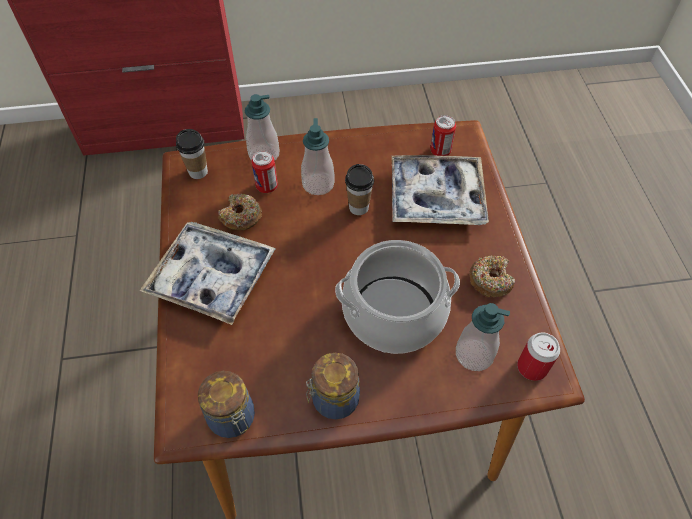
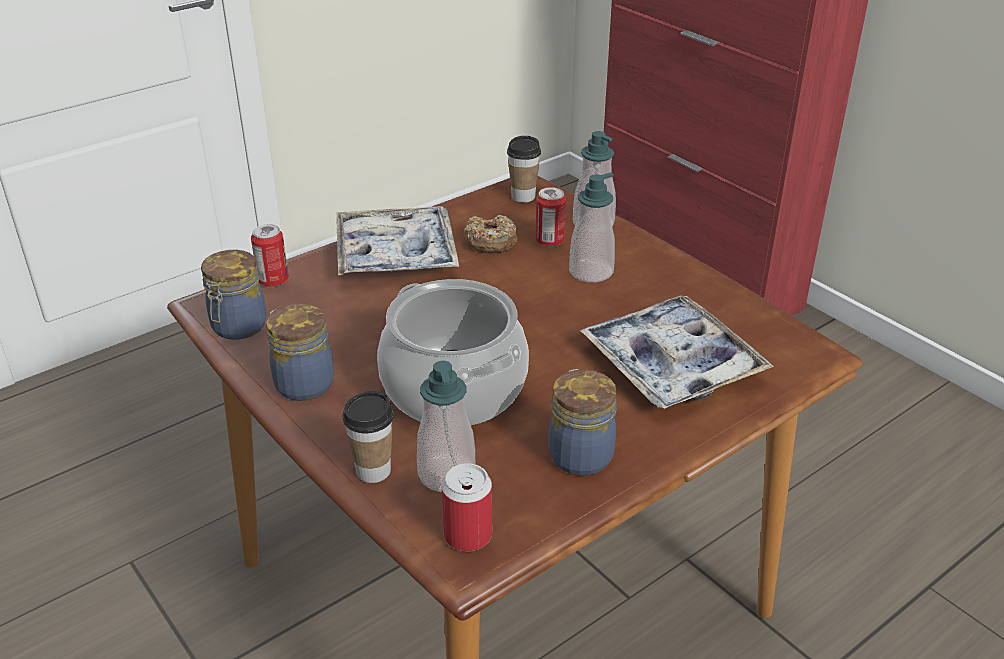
camera: 60 degrees right, 20 degrees down
(358, 207) = (587, 311): cup -> cup (373, 471)
(440, 151) = (757, 343): can -> can (273, 281)
(490, 280) = (579, 454): donut -> jar

